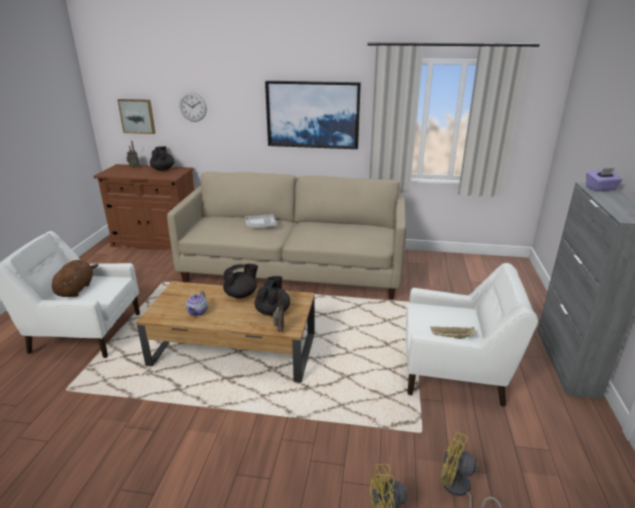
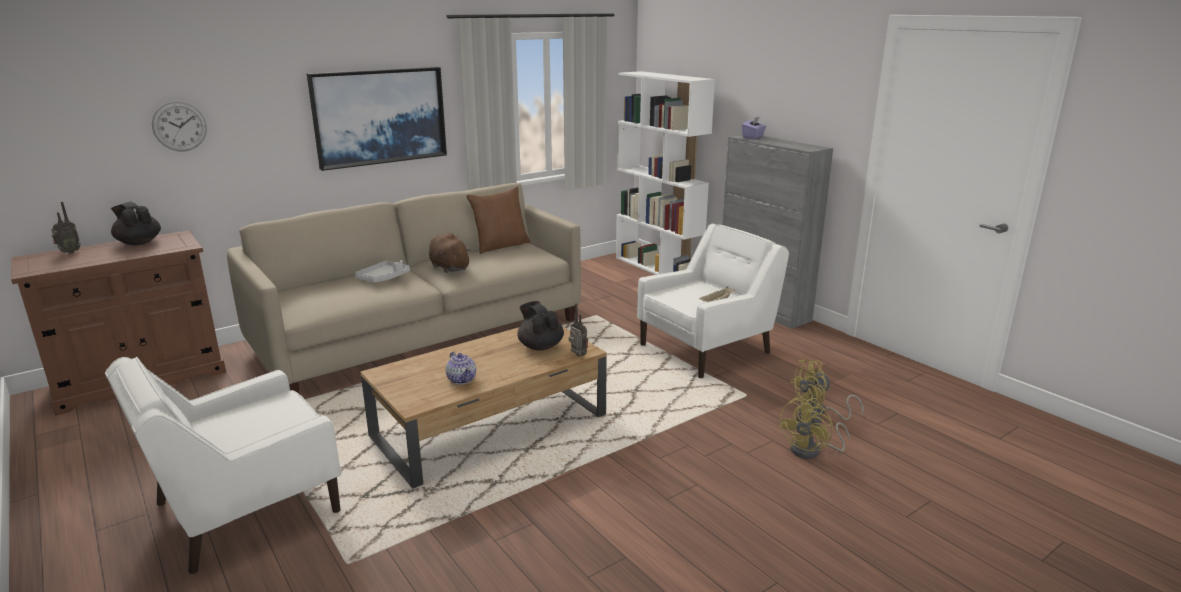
camera: 45 degrees left, 5 degrees down
(76, 289) = (232, 431): brown plush toy -> brown plush toy (448, 267)
(137, 116) = (59, 156): picture -> none
(241, 294) = (478, 348): black teapot -> none
(364, 225) = (500, 246): none -> brown pillow
(525, 283) = (658, 268): none -> white bookcase

